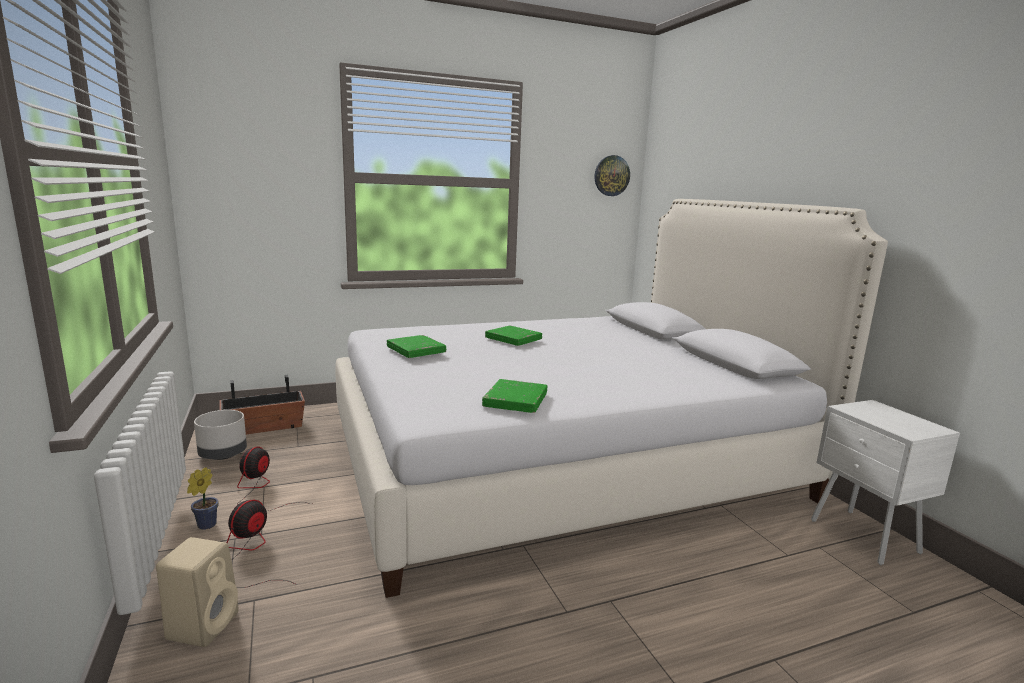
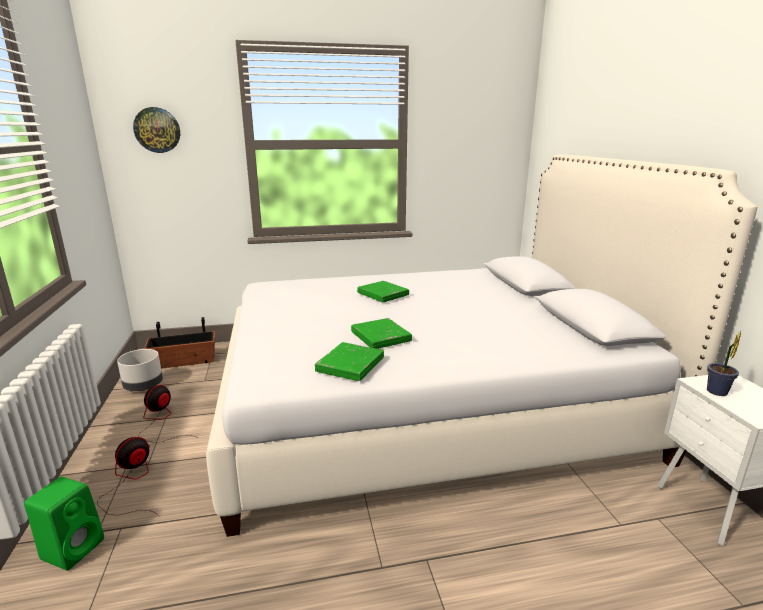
camera: 10 degrees right, 5 degrees up
(204, 526) = (107, 453): potted plant -> potted plant (716, 393)
(204, 624) = (74, 548): beige speaker -> green speaker
(416, 350) = (288, 306): green book -> green book (380, 337)
(611, 175) = (499, 131): wall clock -> wall clock (157, 130)

